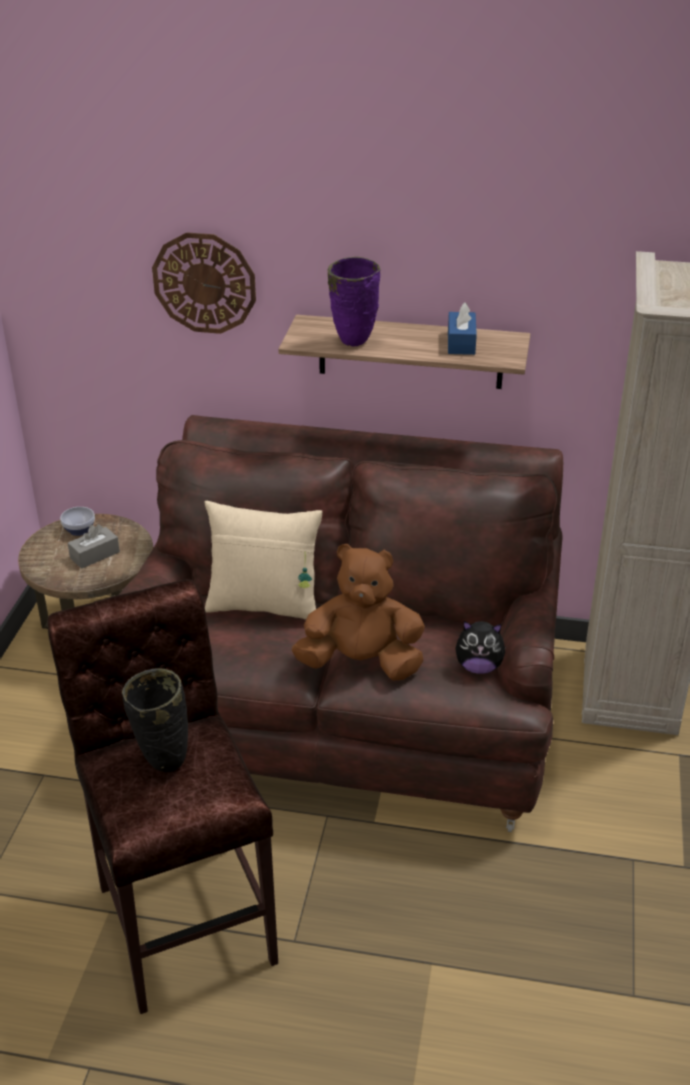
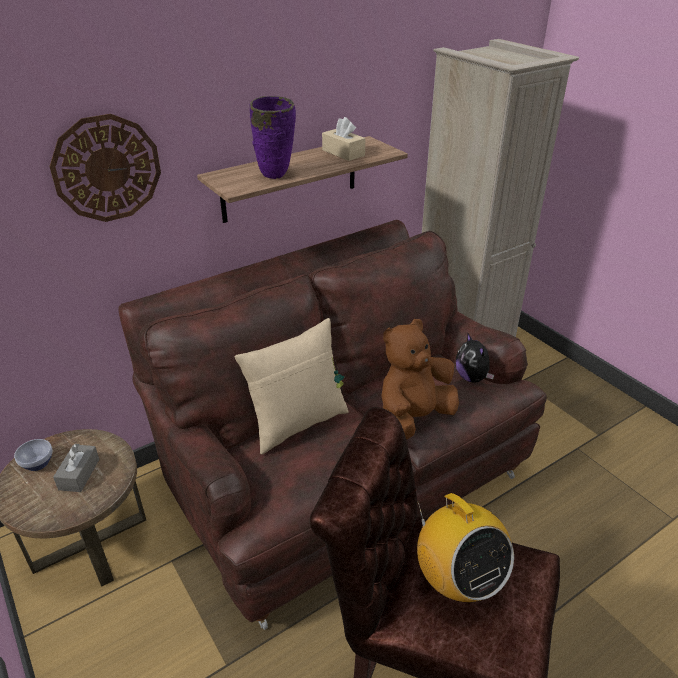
camera: 45 degrees left, 0 degrees up
(163, 760) = (458, 580): black vase -> radio
(461, 343) = (343, 153): blue tissue box -> beige tissue box
(479, 667) = (472, 377): plush toy -> plush toy turned 105 degrees clockwise

